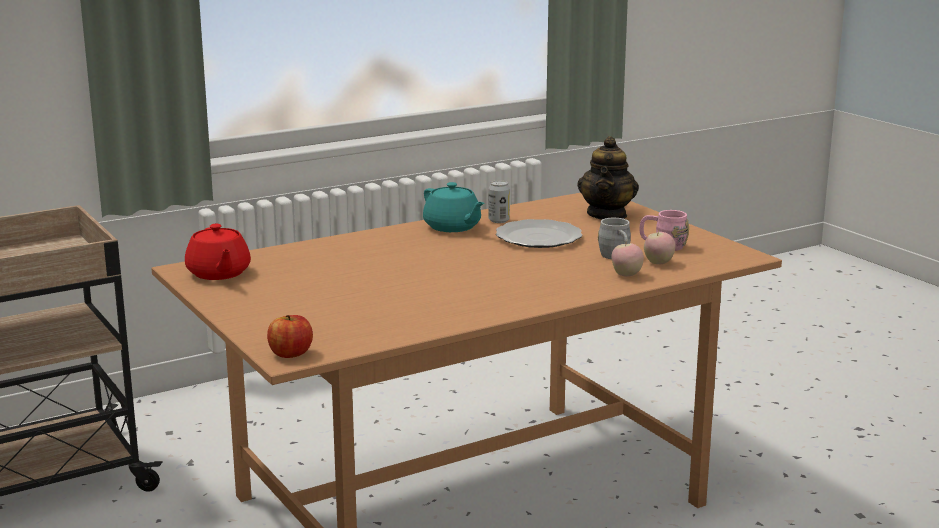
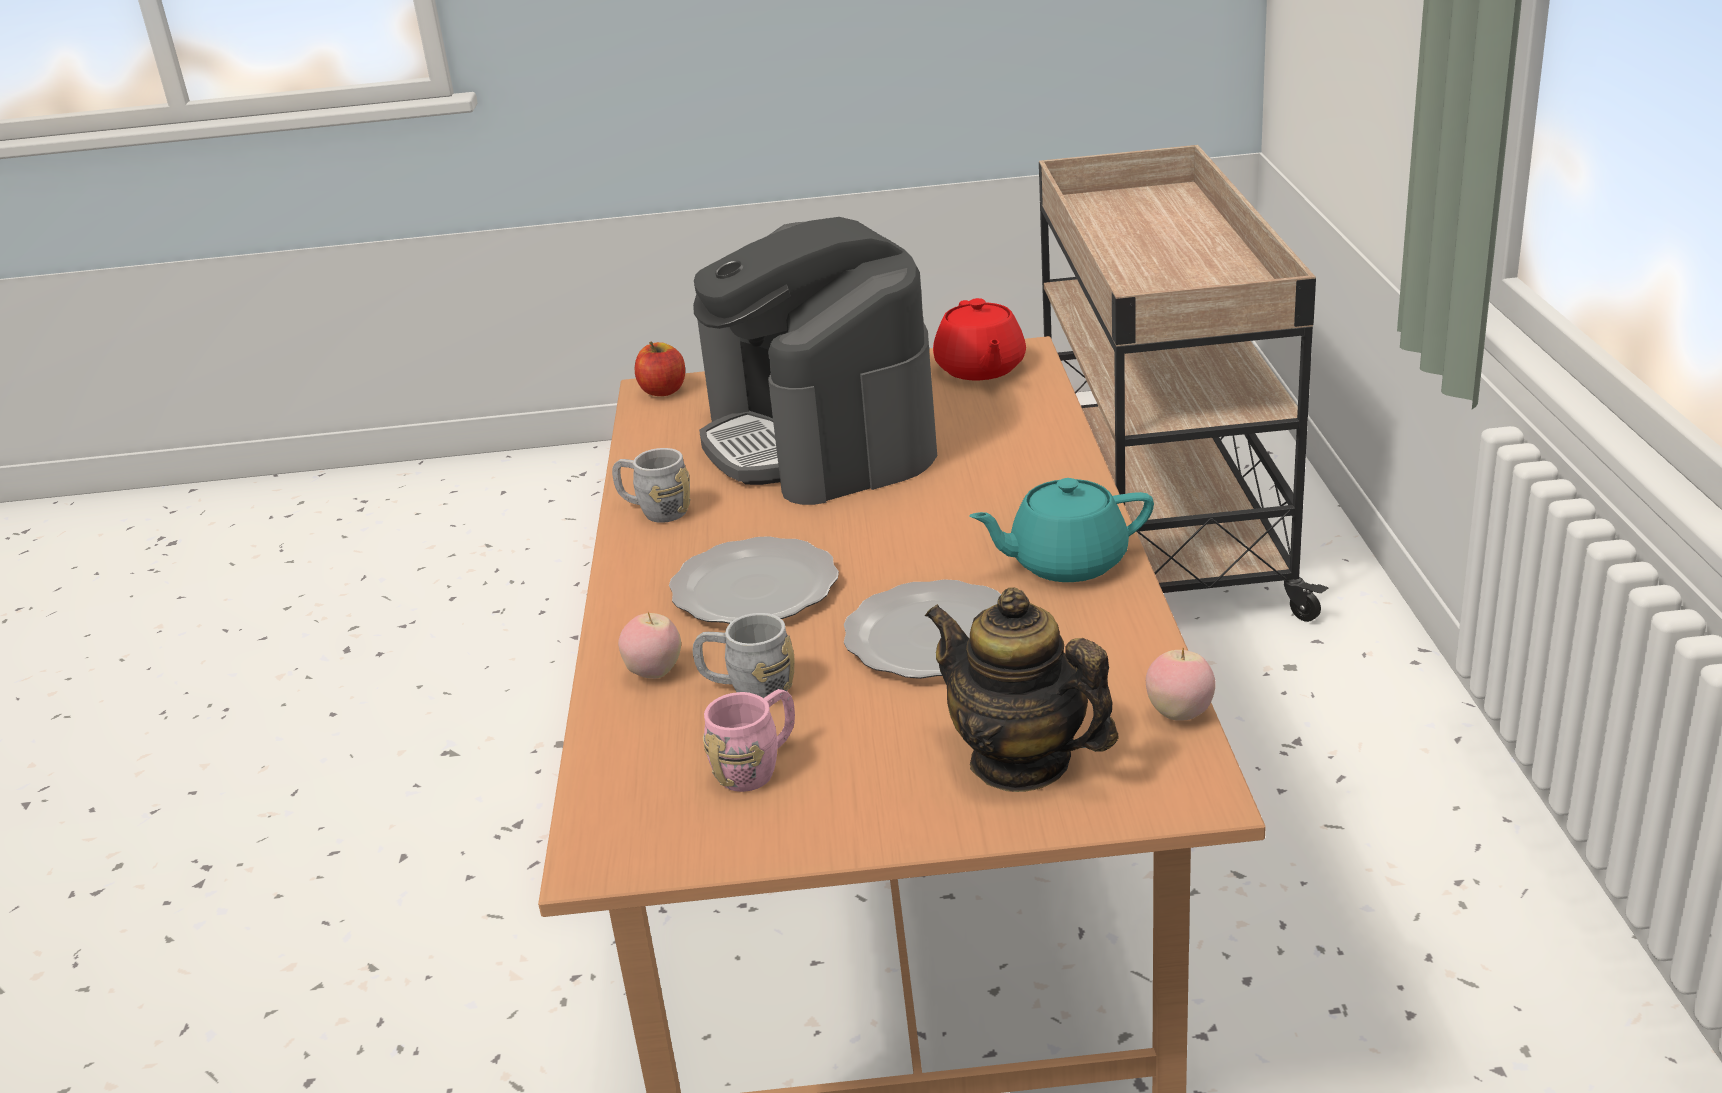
camera: 120 degrees right, 10 degrees up
(218, 274) = (980, 369): red teapot -> red teapot turned 105 degrees counterclockwise
(349, 293) = (820, 440): none -> coffee machine
(474, 312) = (655, 511): none -> grey mug
(499, 220) = (1075, 618): can -> none
(534, 273) = (752, 589): none -> plate
(658, 263) = (674, 727): apple -> apple (1180, 714)

